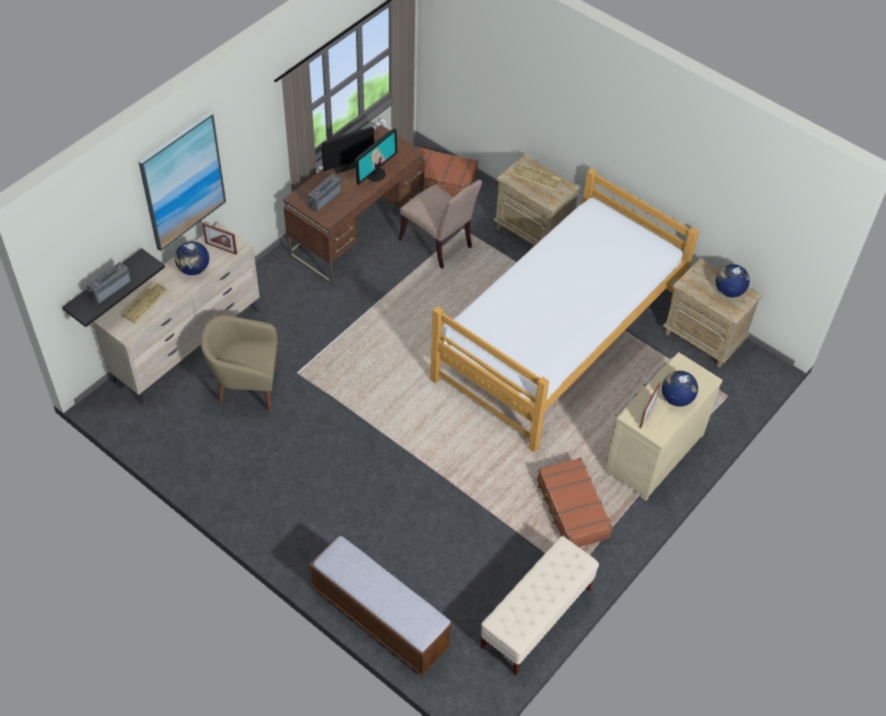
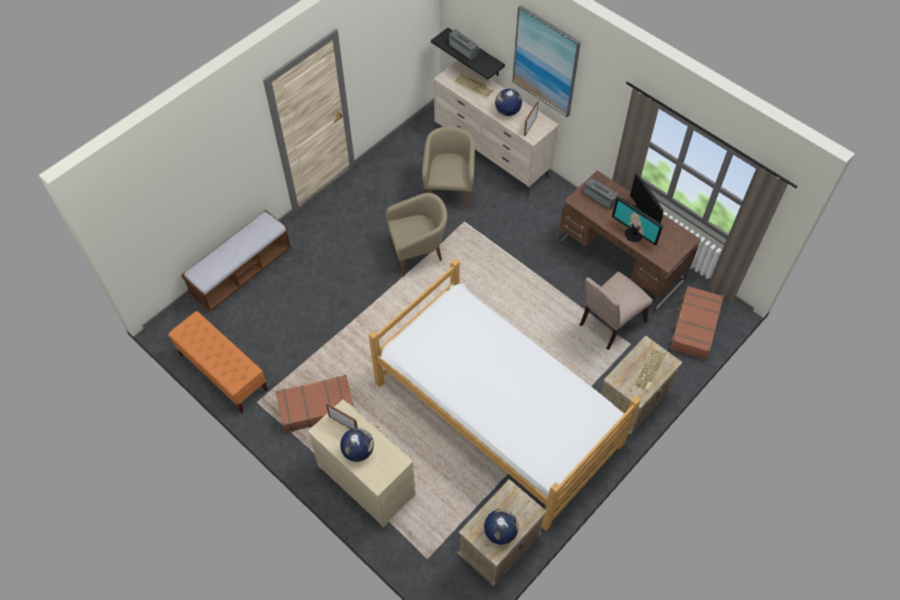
camera: 95 degrees right, 5 degrees up
(348, 418) = (418, 254): none -> beige armchair
(536, 618) = (223, 372): beige bench -> orange bench

